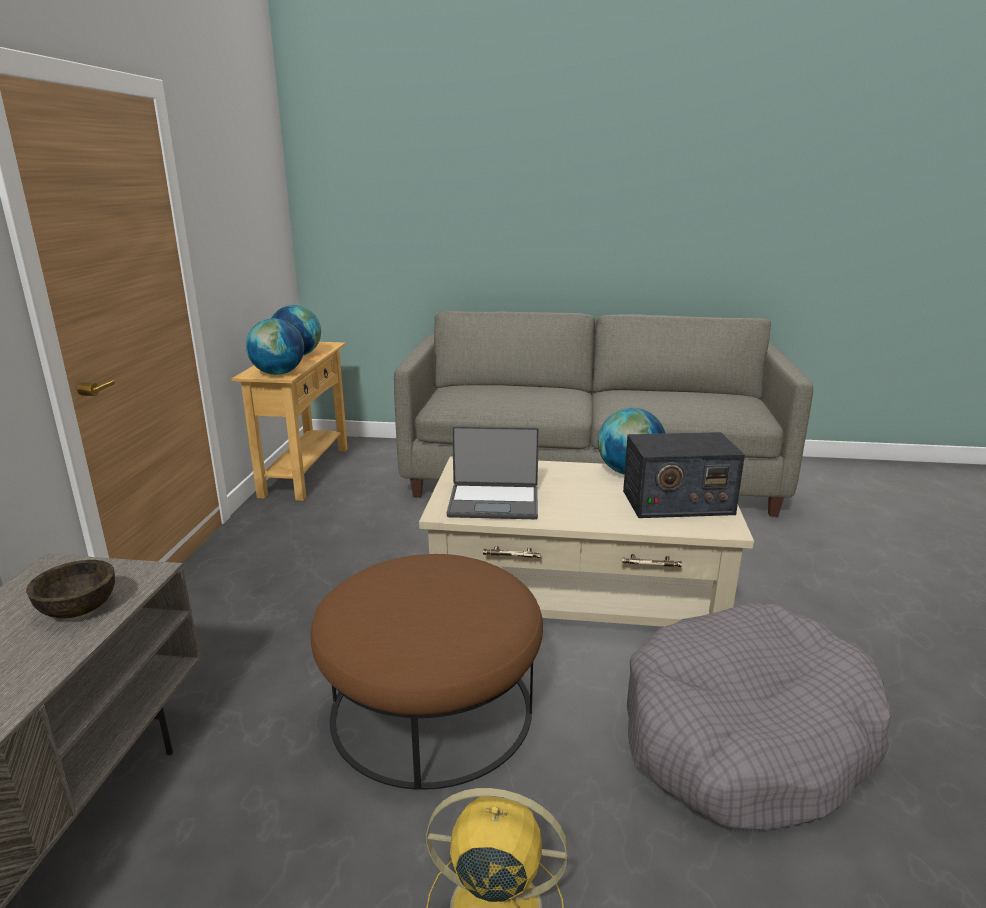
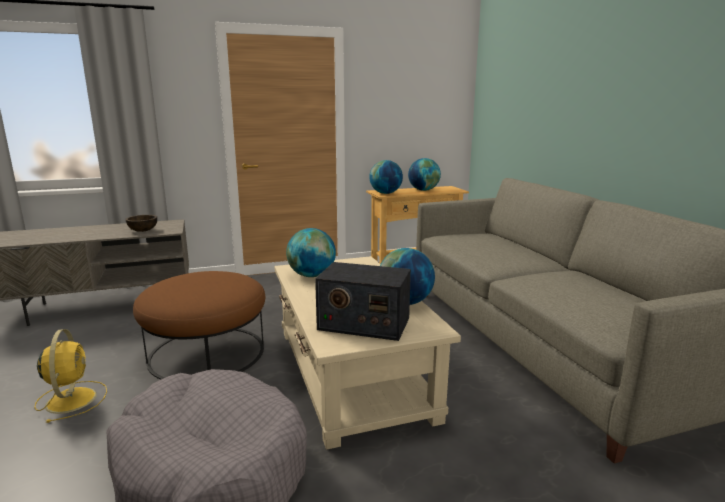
camera: 65 degrees right, 5 degrees down
(494, 502) = (312, 275): laptop -> globe
(676, 502) = (363, 323): radio -> radio turned 45 degrees counterclockwise

